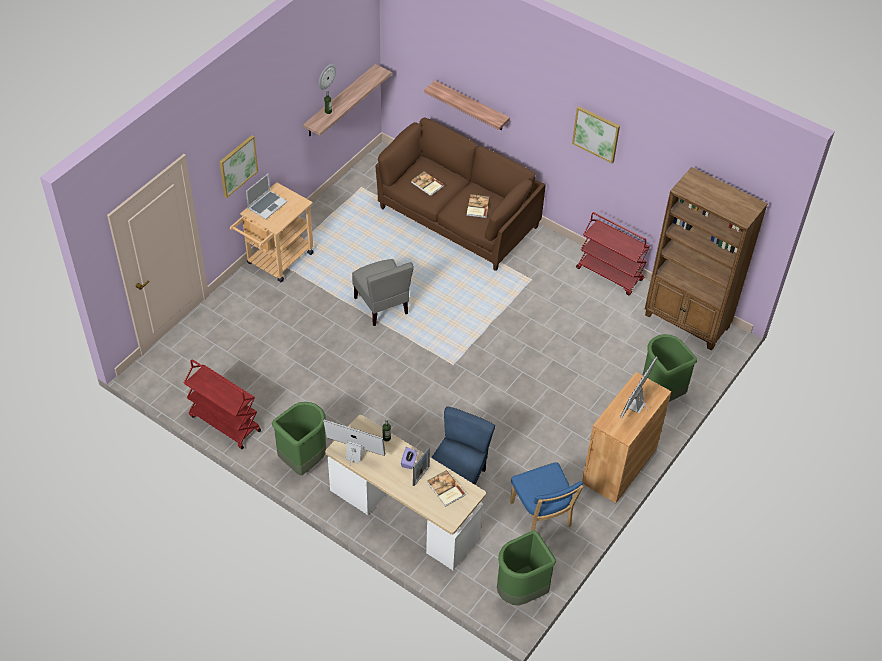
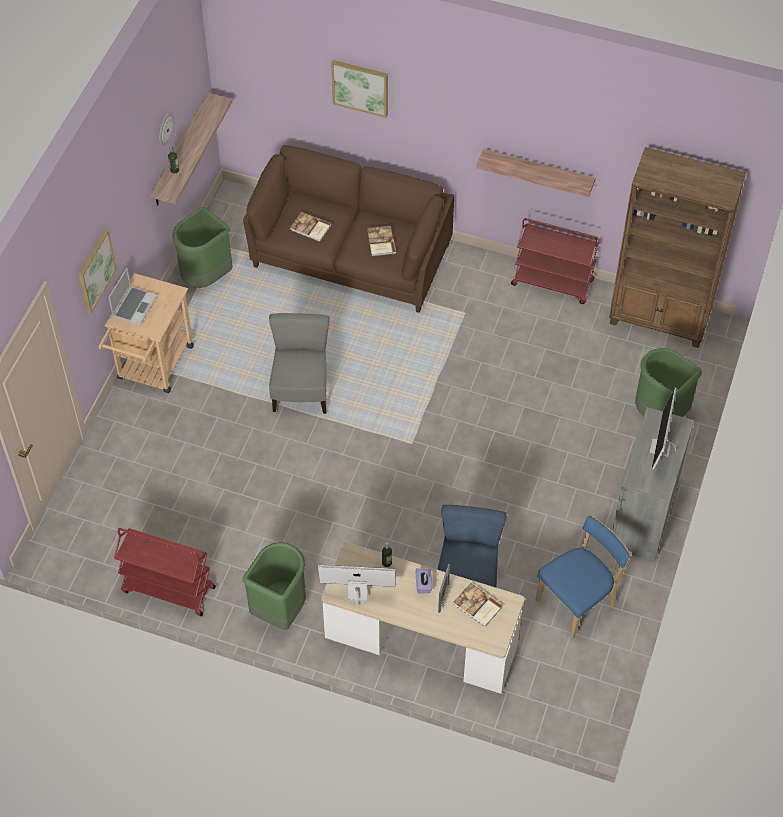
camera: 15 degrees left, 5 degrees up
(382, 305) = (301, 391): grey chair -> grey chair turned 135 degrees counterclockwise
(471, 106) = (344, 121): shelf -> shelf (538, 172)
(521, 592) = (586, 696): green trash can -> green trash can (206, 277)
(542, 517) = (578, 601): blue chair -> blue chair turned 90 degrees counterclockwise
(596, 134) = (516, 128): picture -> picture (360, 87)
(619, 466) = (643, 516): brown cabinet -> grey cabinet

